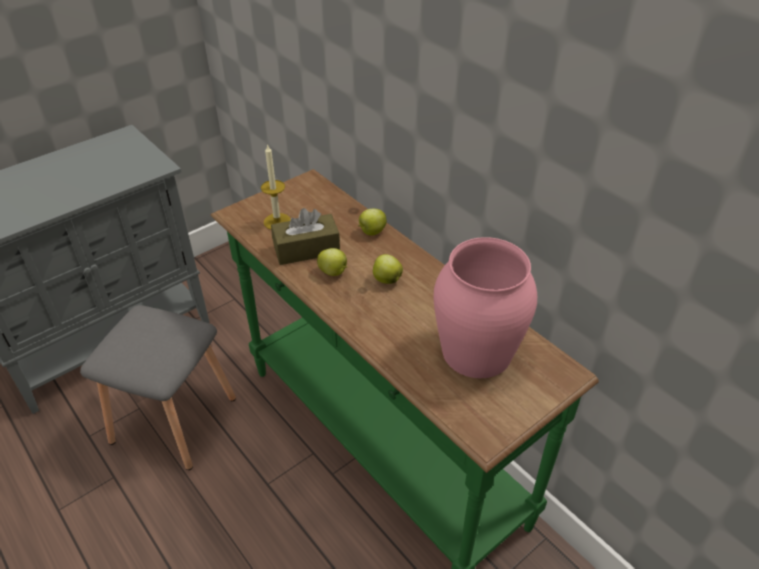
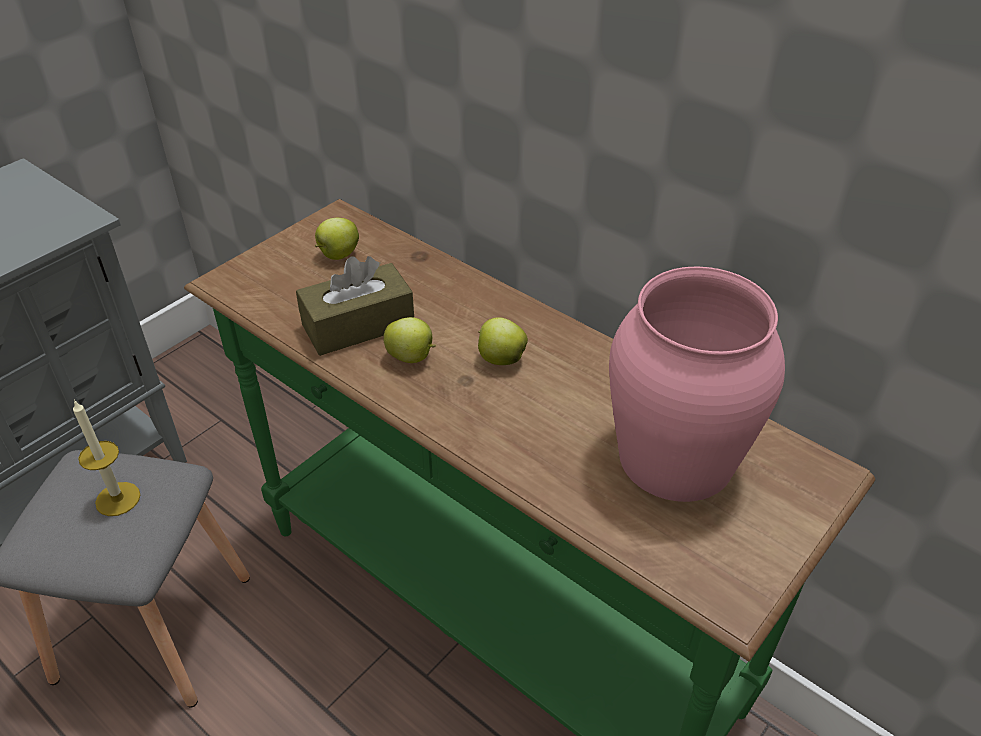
camera: 10 degrees left, 0 degrees up
(277, 221) = (299, 286): candle -> candle (118, 499)
(371, 232) = (457, 286): apple -> apple (338, 255)

